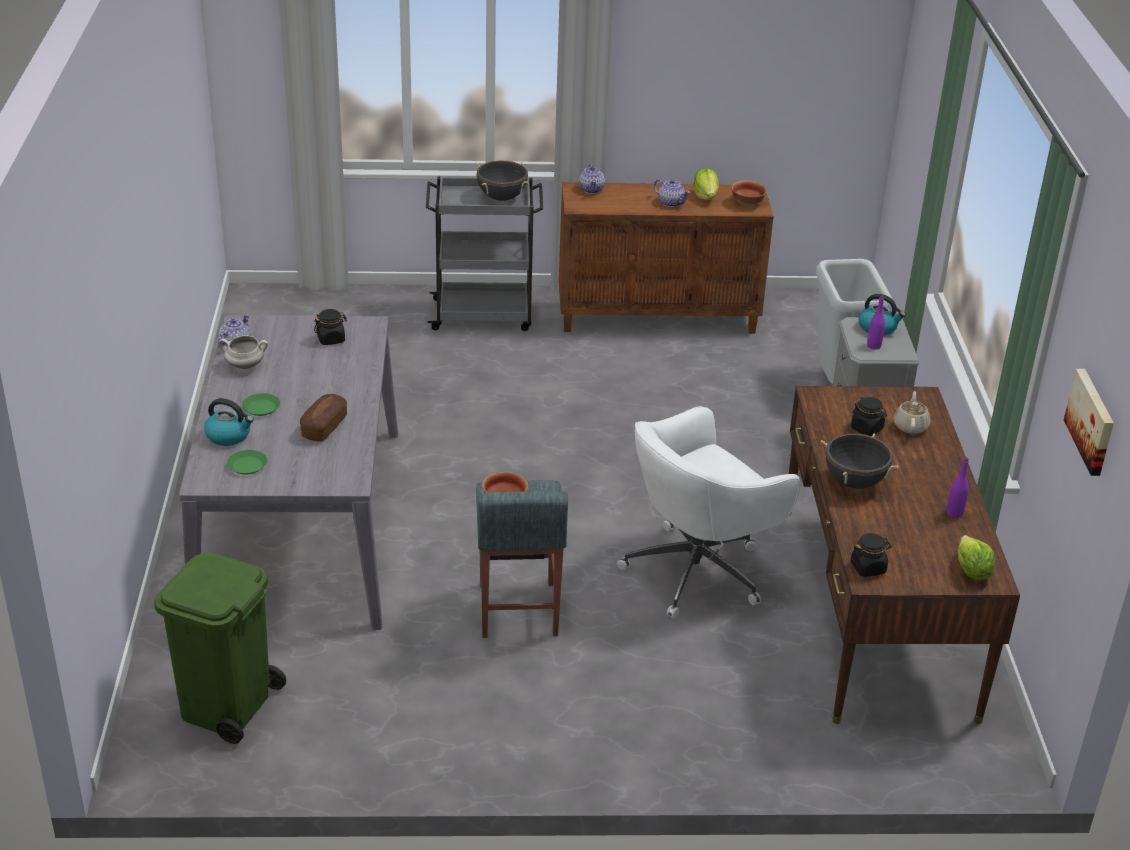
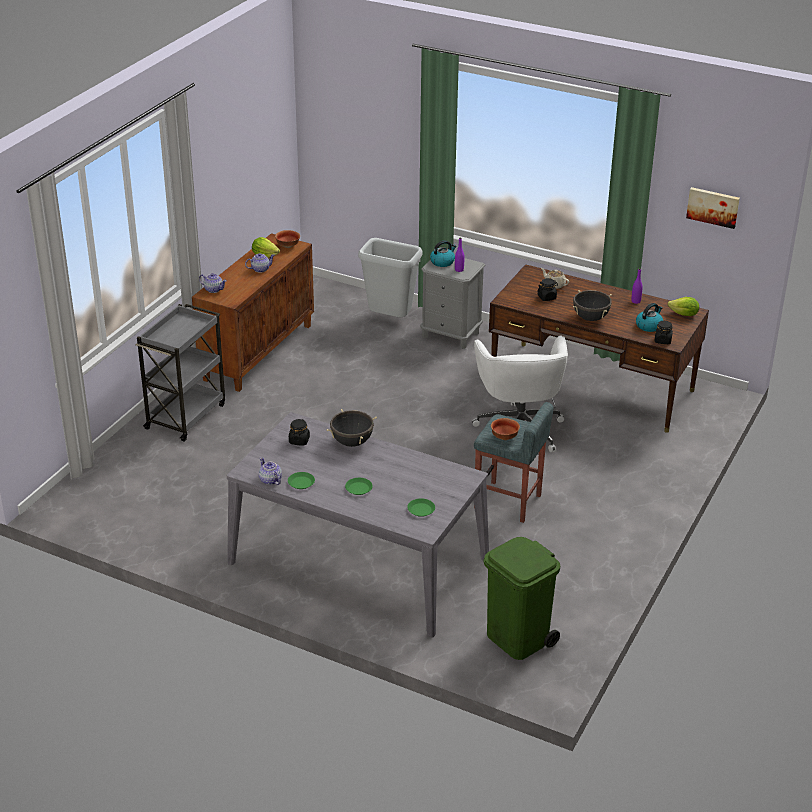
camera: 60 degrees left, 0 degrees up
(229, 435) = (381, 509): kettle -> kettle (649, 326)
(244, 366) = (301, 483): white cooking pot -> green plate
(324, 427) = (401, 470): bread -> none
(502, 198) = (184, 325): black cooking pot -> black cooking pot (352, 442)

